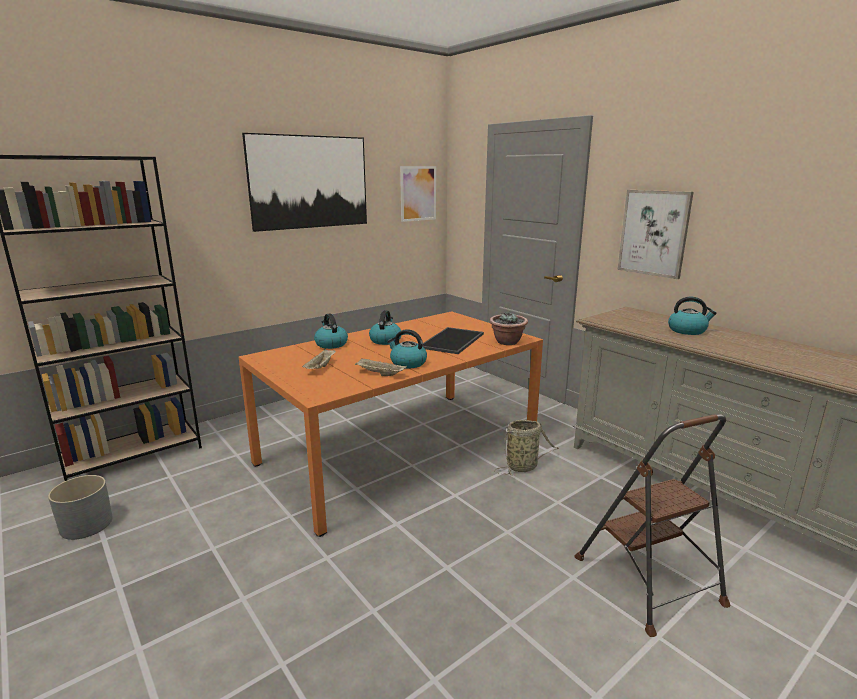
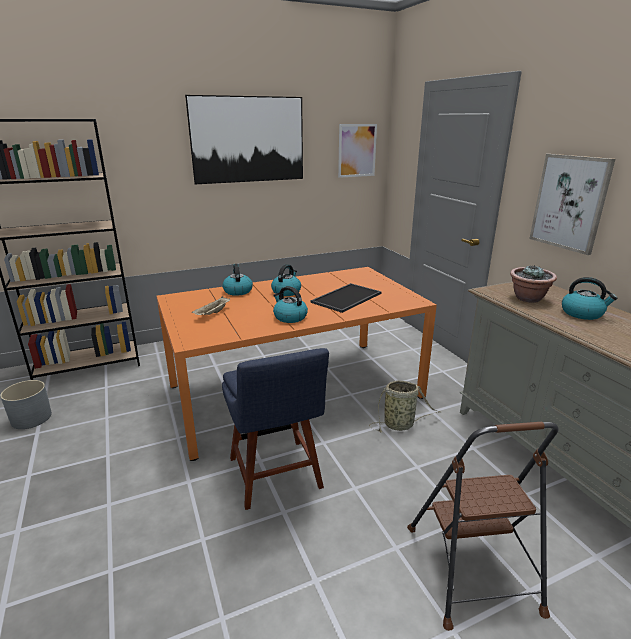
camera: 15 degrees right, 5 degrees up
(379, 374) = (257, 326): beige tray -> none
(422, 535) = (276, 476): none -> blue chair
(507, 342) = (398, 304): potted plant -> potted plant (528, 298)

